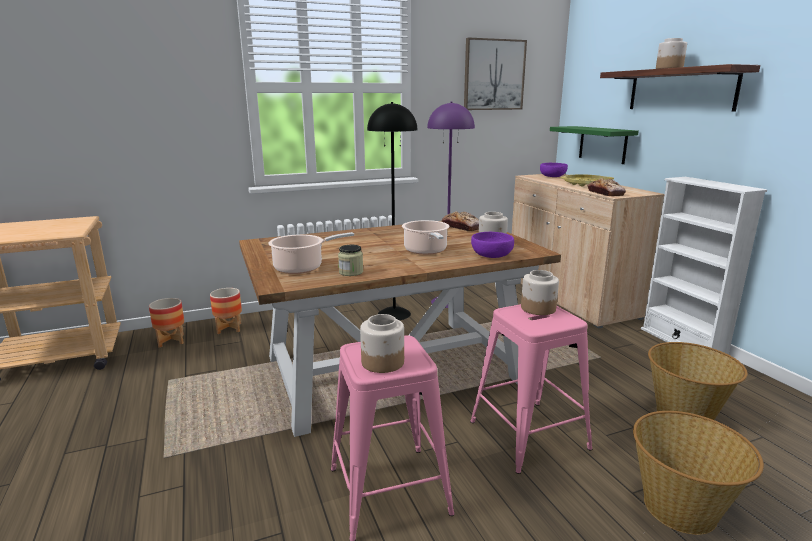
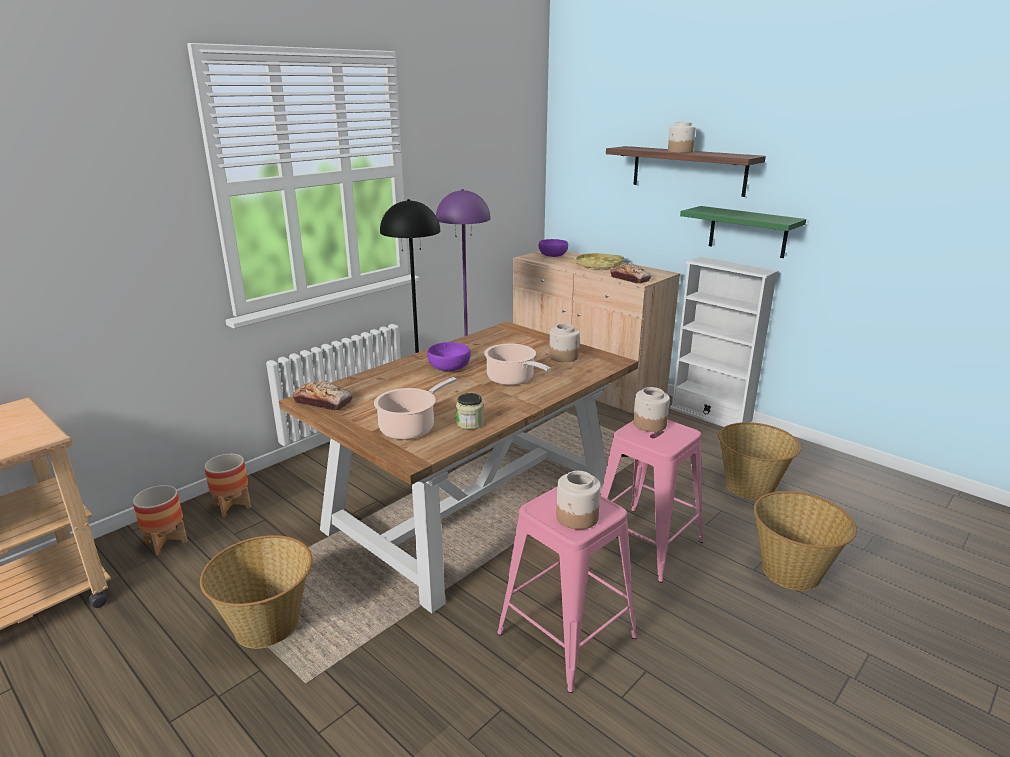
camera: 25 degrees left, 5 degrees up
(178, 410) = (268, 625): none -> basket
(462, 227) = (511, 338): bread -> bread (323, 402)
(491, 255) = (579, 374): purple bowl -> purple bowl (448, 368)
(494, 75) = (483, 145): picture -> none
(602, 144) = (603, 219): green shelf -> green shelf (748, 232)

